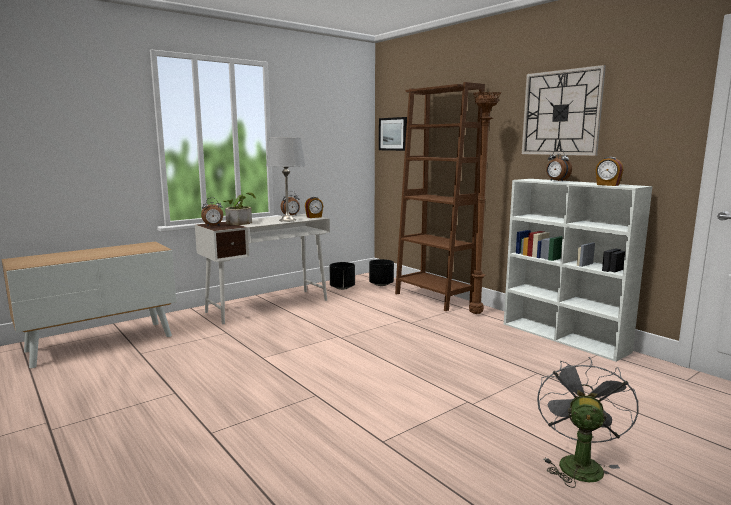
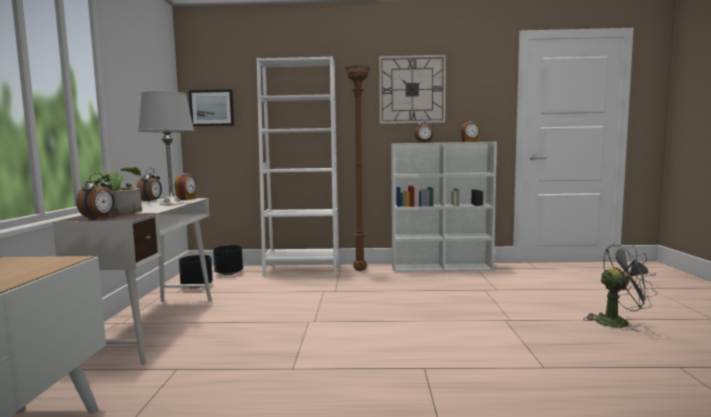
camera: 50 degrees left, 5 degrees down
(433, 298) = (302, 270): brown bookcase -> white bookcase
(578, 463) = (617, 322): grey fan -> grey fan turned 120 degrees clockwise

